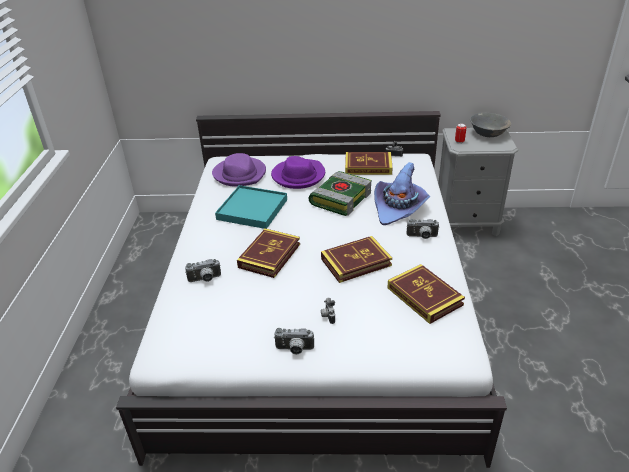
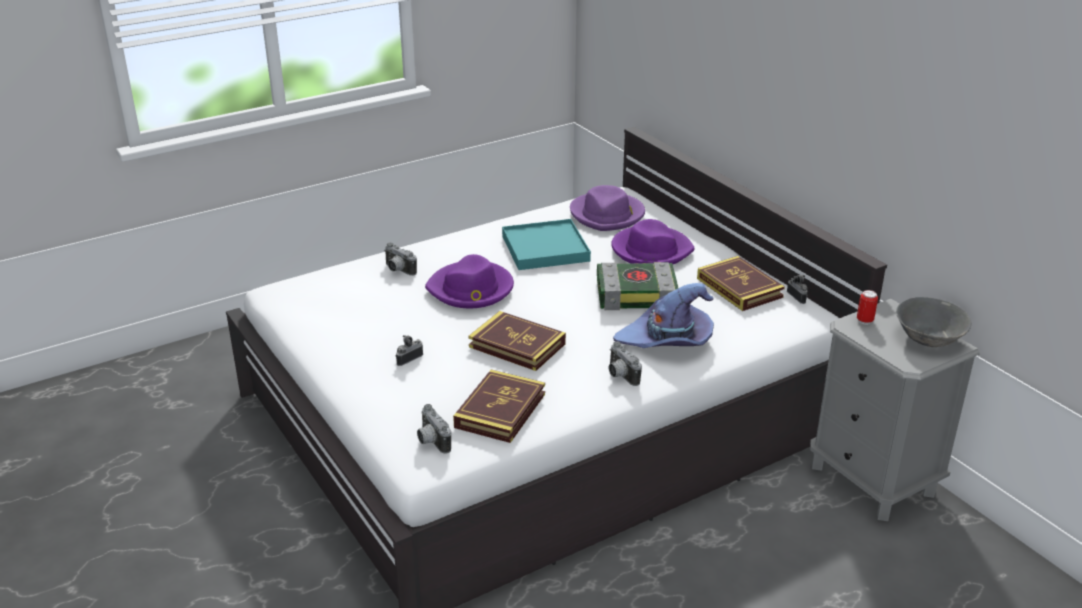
camera: 55 degrees right, 5 degrees down
(269, 255) = (471, 289): book -> purple hat
(294, 350) = (340, 357): camera -> camera (431, 441)

